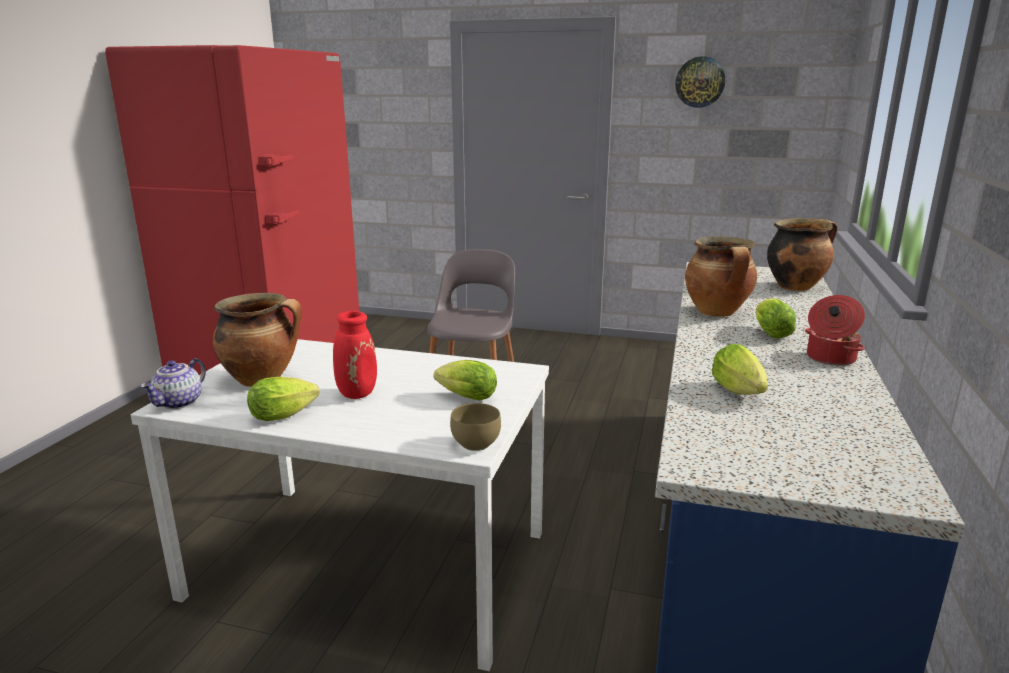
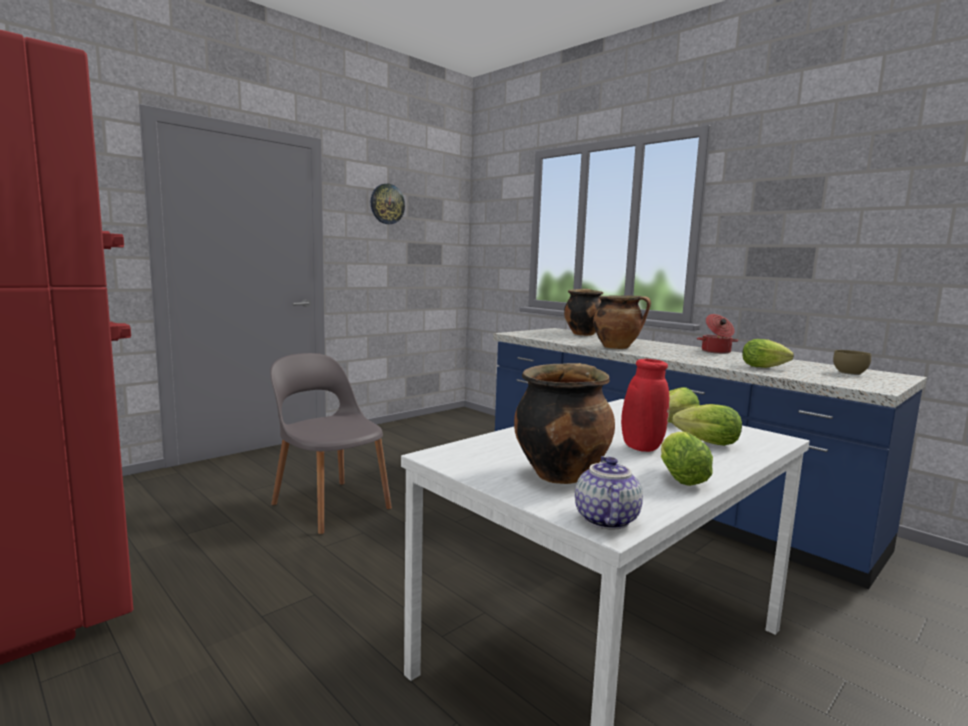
camera: 60 degrees left, 10 degrees down
(179, 403) = (604, 519): teapot -> teapot turned 135 degrees counterclockwise
(477, 445) = (771, 436): brown bowl -> brown bowl (850, 373)
(769, 333) = (665, 349): lettuce -> lettuce (703, 442)

